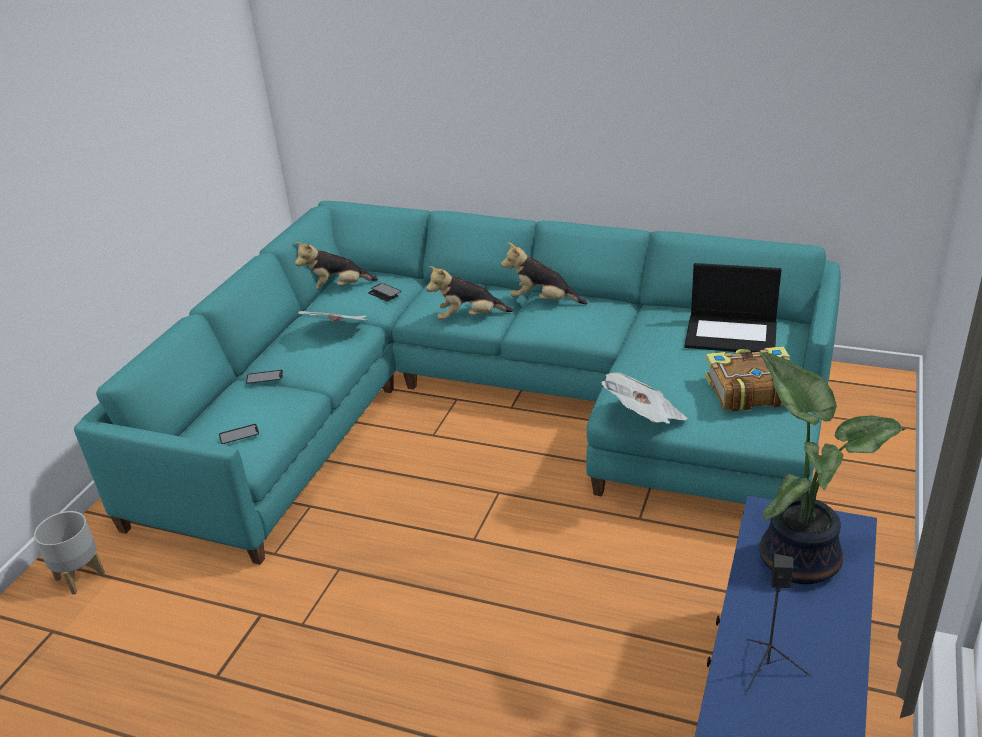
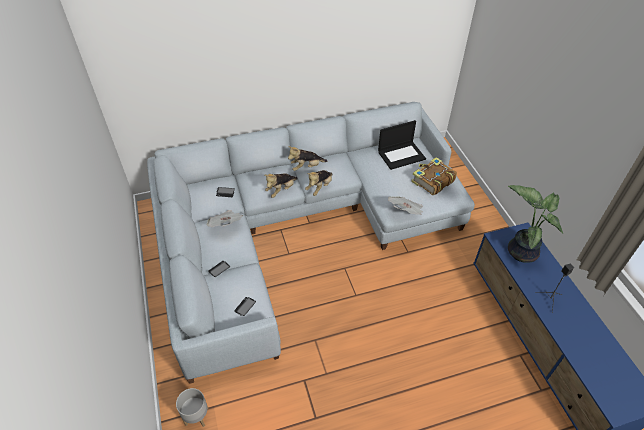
camera: 40 degrees left, 15 degrees up
(337, 289) = (196, 200): plush toy -> plush toy (319, 187)
(486, 405) = (297, 227): turquoise sofa -> grey sofa

